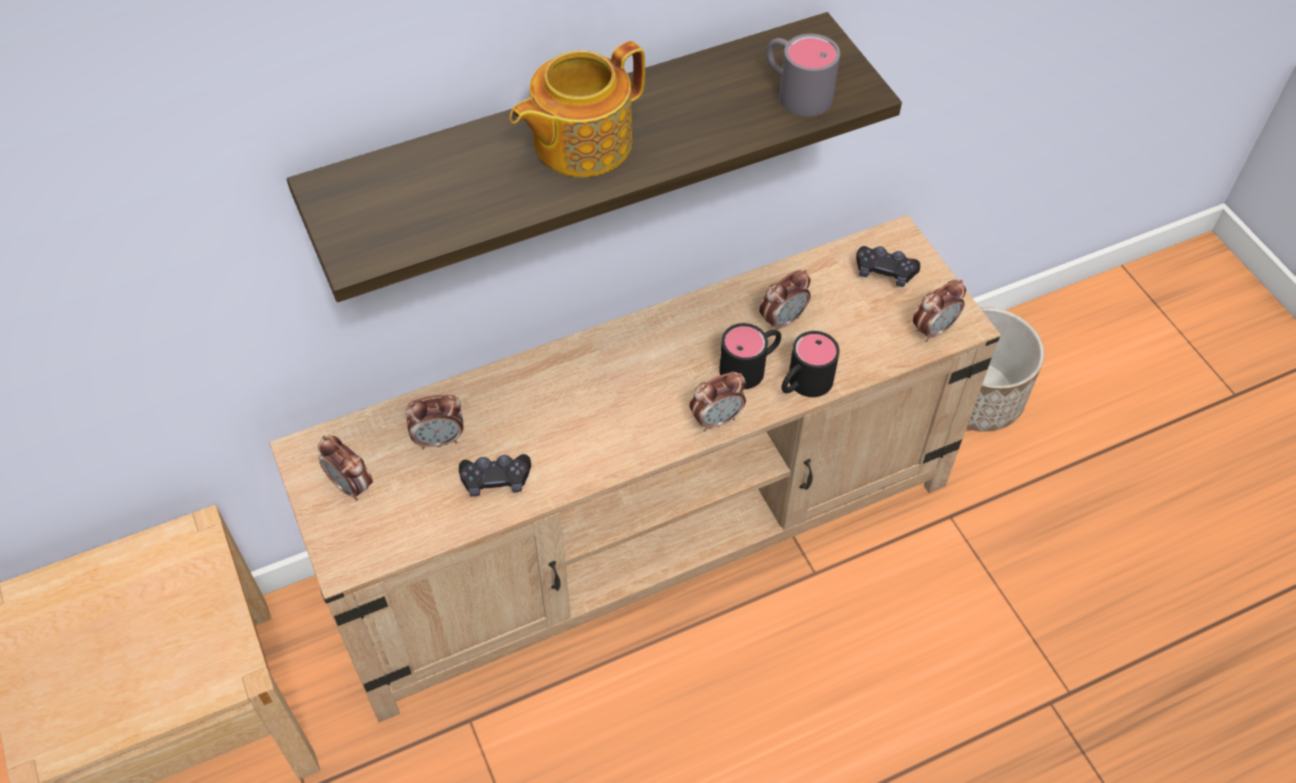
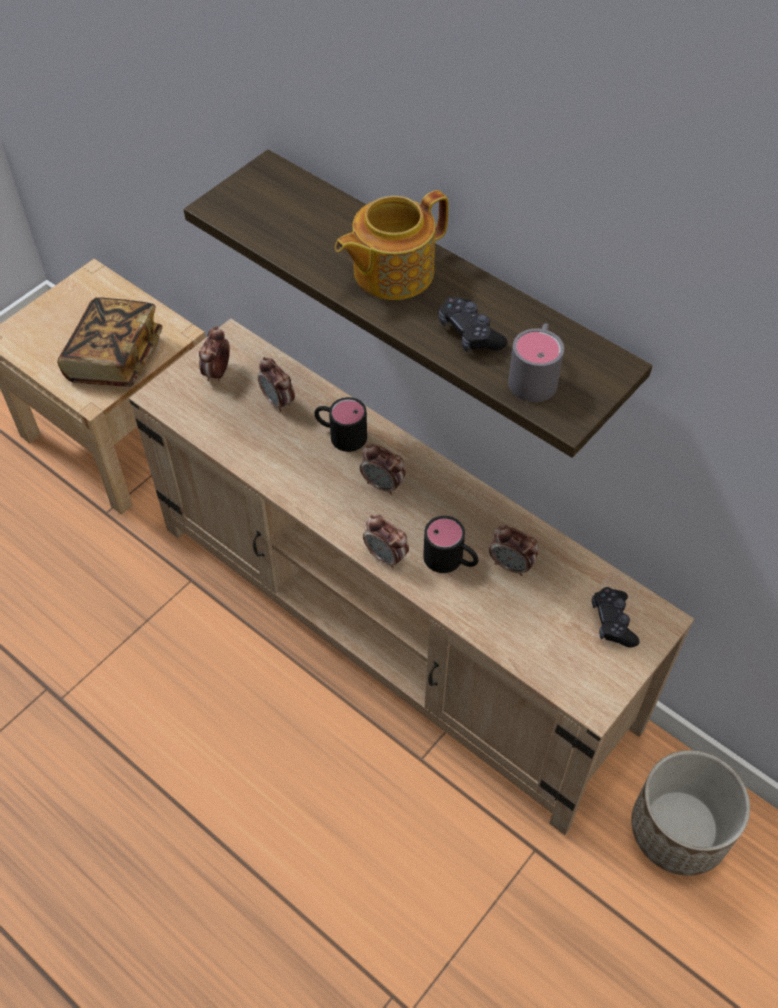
camera: 65 degrees right, 0 degrees up
(186, 623) = (115, 358): none -> book
(496, 480) = (261, 446): black game controller -> black game controller (470, 333)
(580, 143) = (391, 272): teapot -> teapot turned 60 degrees counterclockwise
(803, 384) = (454, 603): black mug -> black mug (340, 434)
(933, 329) = (572, 680): alarm clock -> alarm clock (383, 485)

